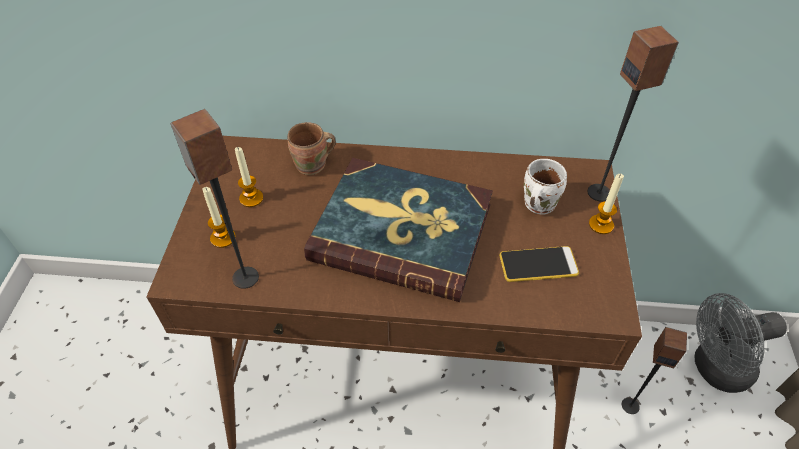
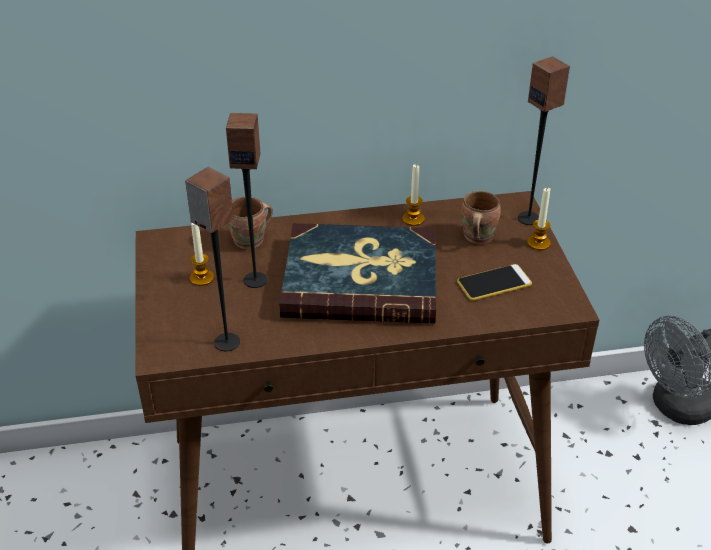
camera: 15 degrees left, 10 degrees down
(223, 238) = (189, 315): candle -> candle (413, 219)
(536, 204) = (476, 237): white mug -> brown mug
(630, 405) = (603, 458): speaker -> speaker (255, 279)

